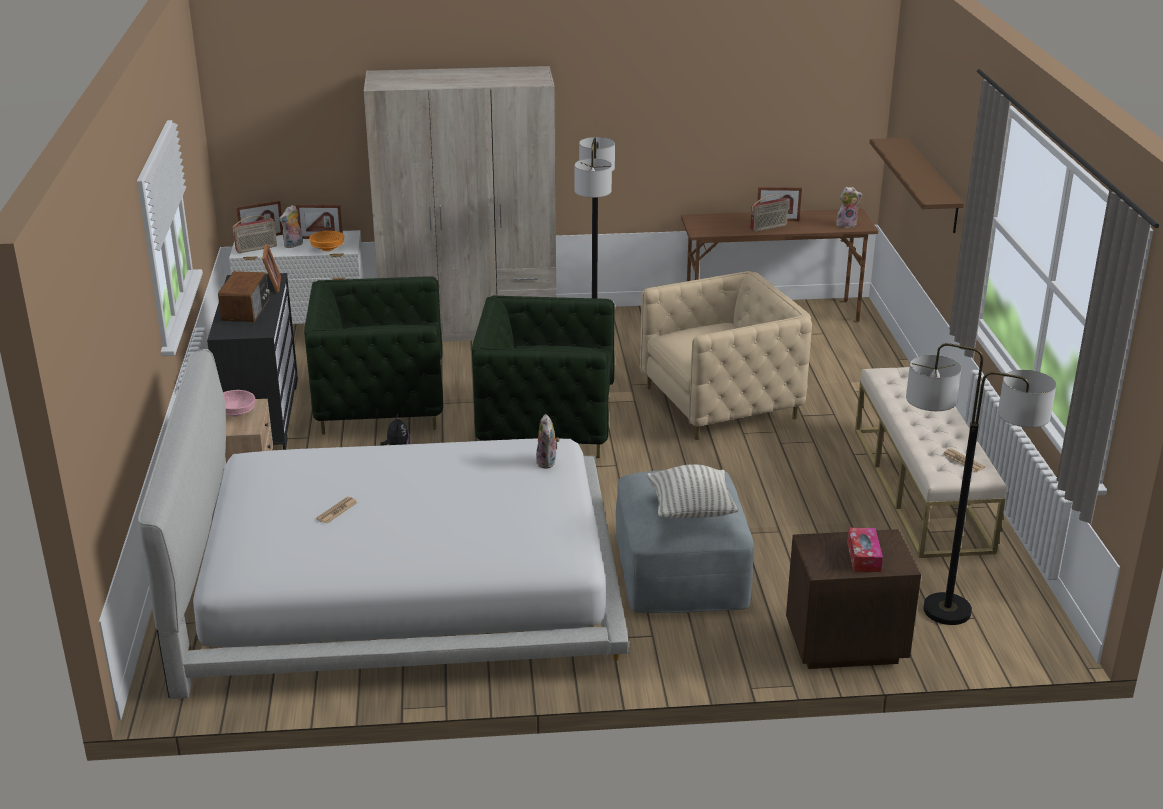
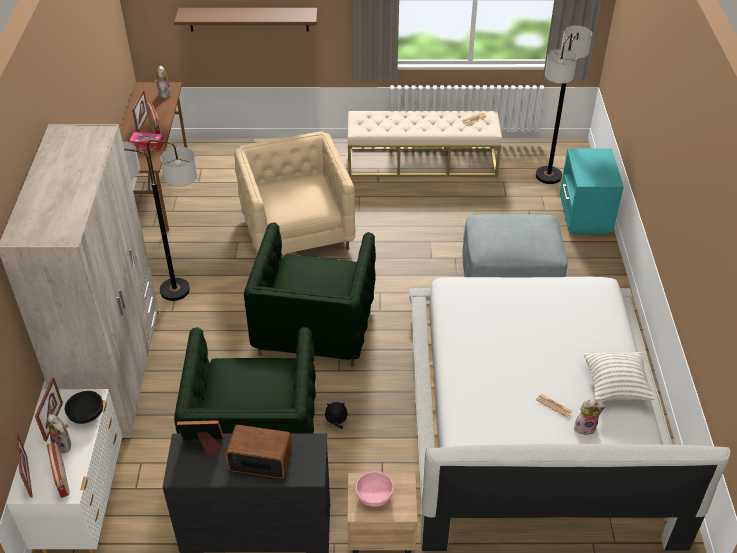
camera: 85 degrees left, 15 degrees up
(328, 249) = (86, 413): orange bowl -> black bowl
(548, 462) = (479, 289): plush toy -> plush toy (585, 427)
(691, 511) = (533, 230): pillow -> pillow (615, 387)
(843, 645) = (583, 217): brown nightstand -> turquoise nightstand
(863, 556) = (598, 164): tissue box -> tissue box (147, 145)

